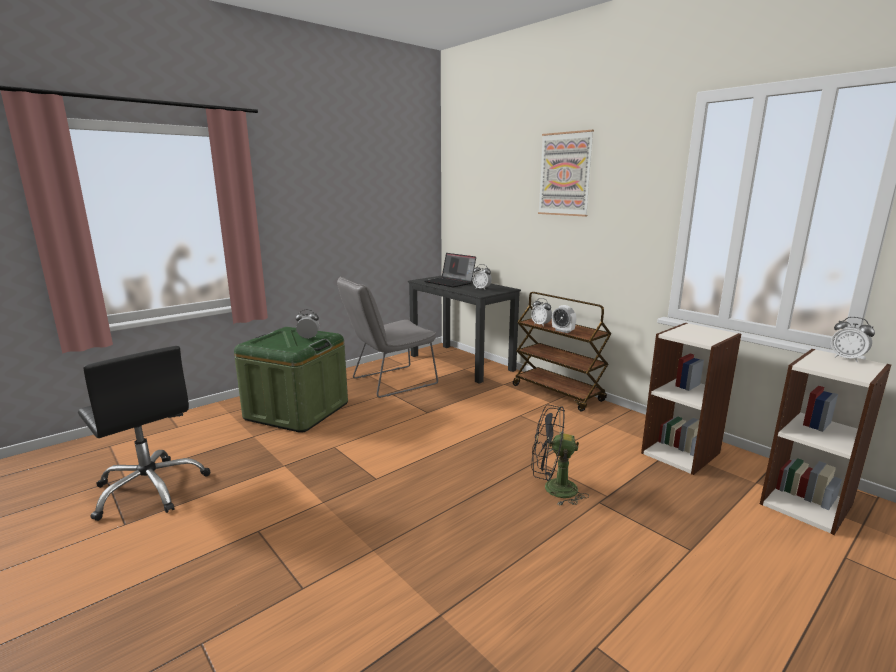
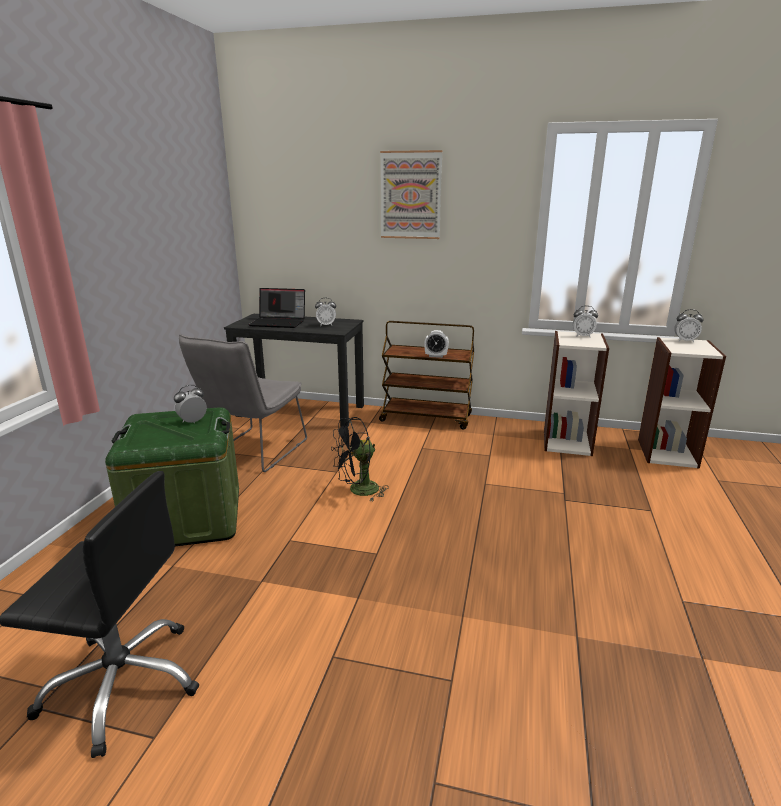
camera: 35 degrees left, 5 degrees up
(541, 324) = (408, 353): alarm clock -> alarm clock (582, 336)
(553, 489) = (524, 502): black fan -> black fan (358, 491)

